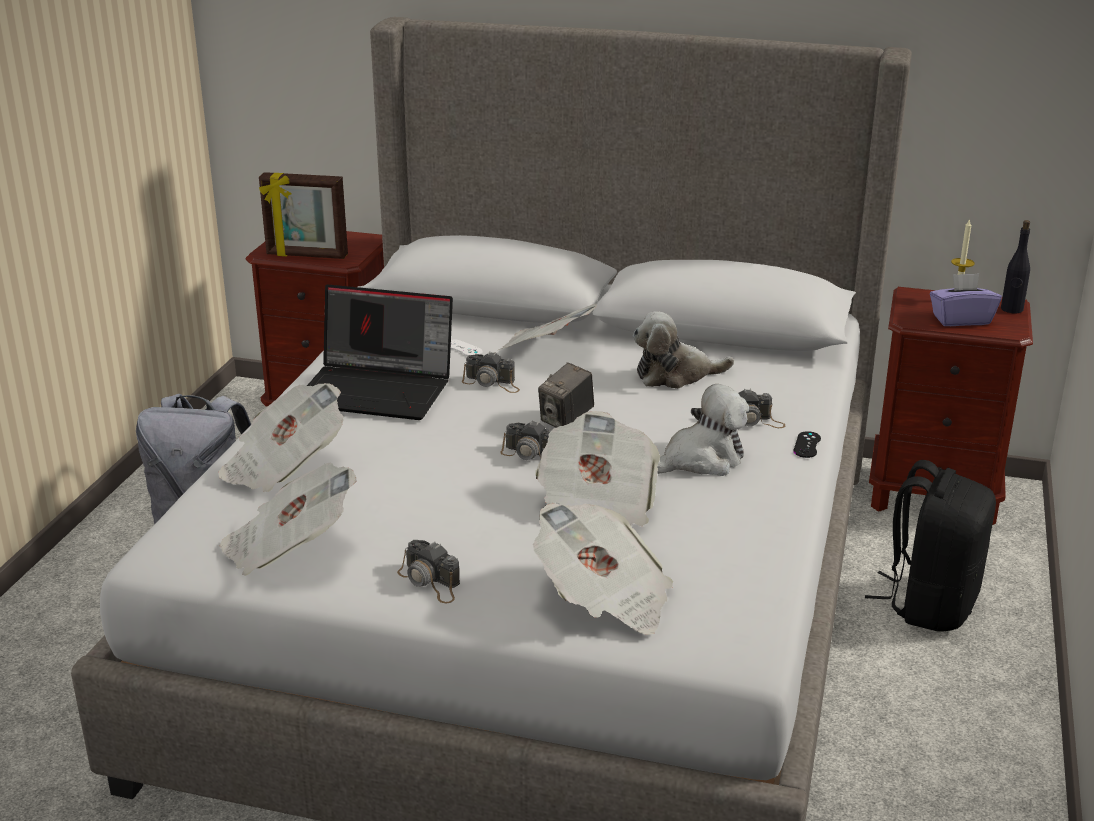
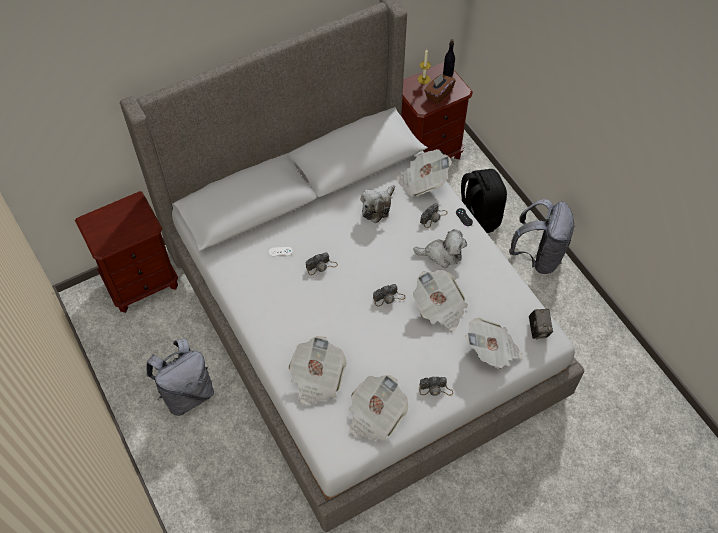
camera: 45 degrees left, 30 degrees up
(306, 255) = (125, 236): picture frame -> none
(378, 390) = (285, 305): laptop -> none
(547, 352) = (314, 228): newspaper -> newspaper (422, 181)
(566, 420) = (375, 268): camera -> camera (538, 330)
(700, 460) = (442, 254): plush toy -> plush toy turned 75 degrees clockwise
(961, 320) = (438, 94): purple tissue box -> brown tissue box
(993, 713) = (538, 256): none -> grey backpack

